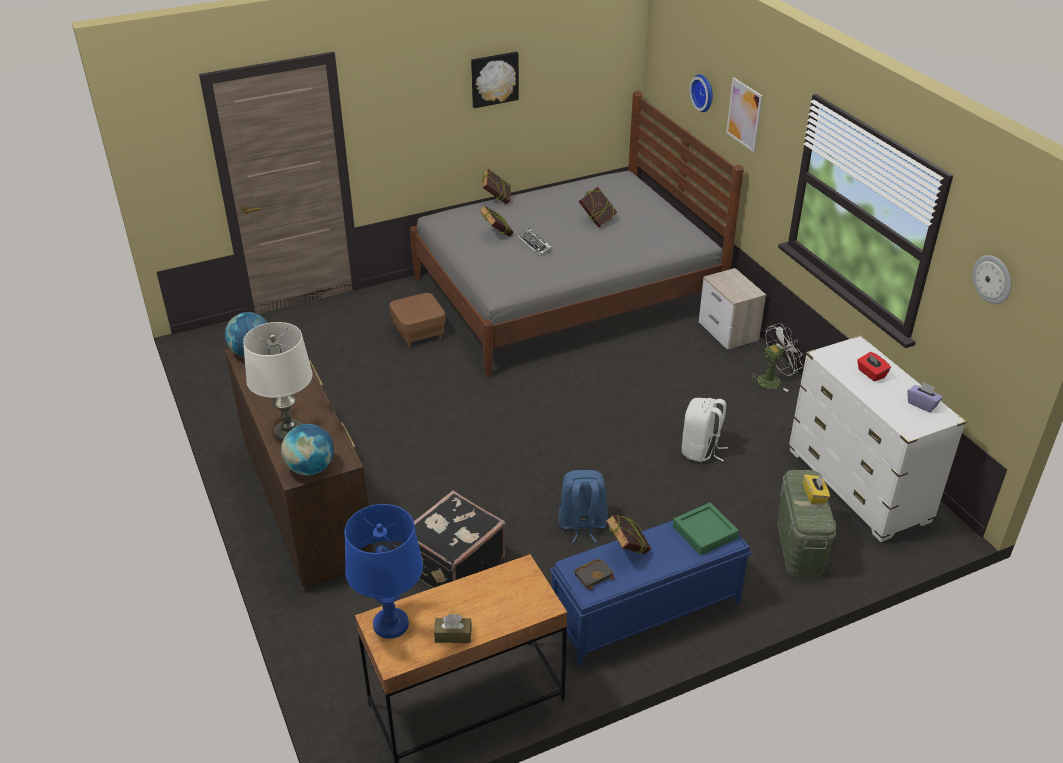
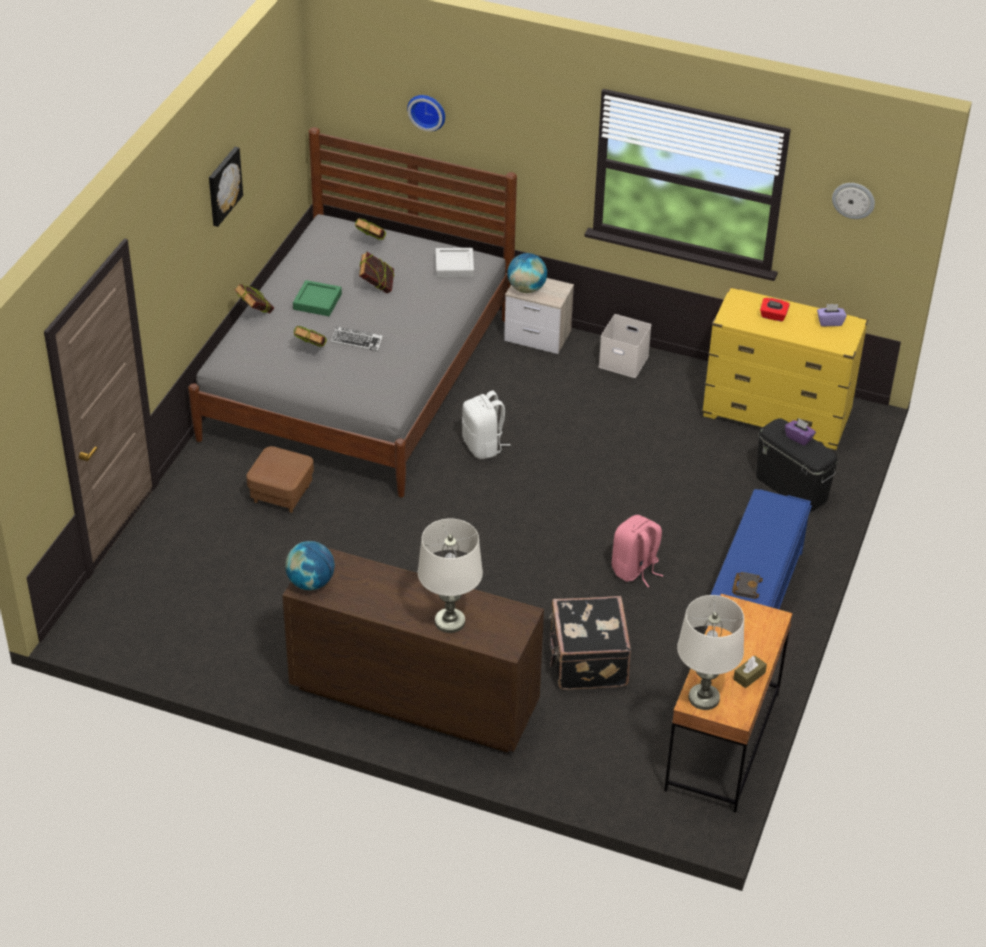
camera: 45 degrees left, 5 degrees up
(310, 468) = (510, 635): globe -> globe (526, 289)
(391, 624) = (703, 698): blue table lamp -> white table lamp
(582, 524) = (635, 570): blue backpack -> pink backpack
(627, 550) = (744, 556): book -> book (371, 244)
(671, 233) = (454, 266): none -> grey tray
(700, 450) = (643, 456): white backpack -> white backpack (483, 446)
(704, 532) = (773, 509): green tray -> green tray (317, 302)
(744, 114) = (500, 122): picture -> none
(773, 380) = (622, 361): white fan -> white storage box
(800, 546) = (791, 487): green storage box -> black storage box
(814, 495) = (799, 438): yellow tissue box -> purple tissue box
(858, 486) = (776, 415): white dresser -> yellow dresser

